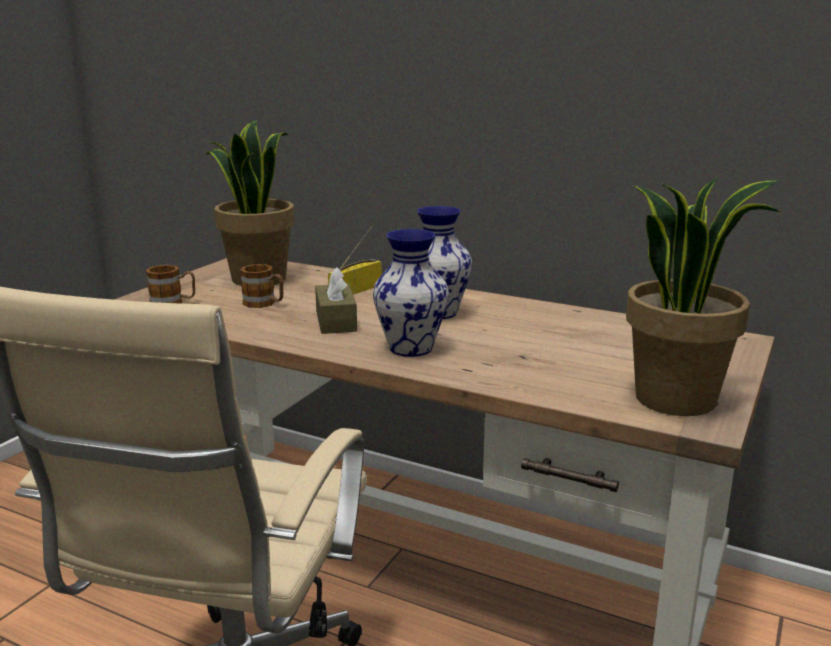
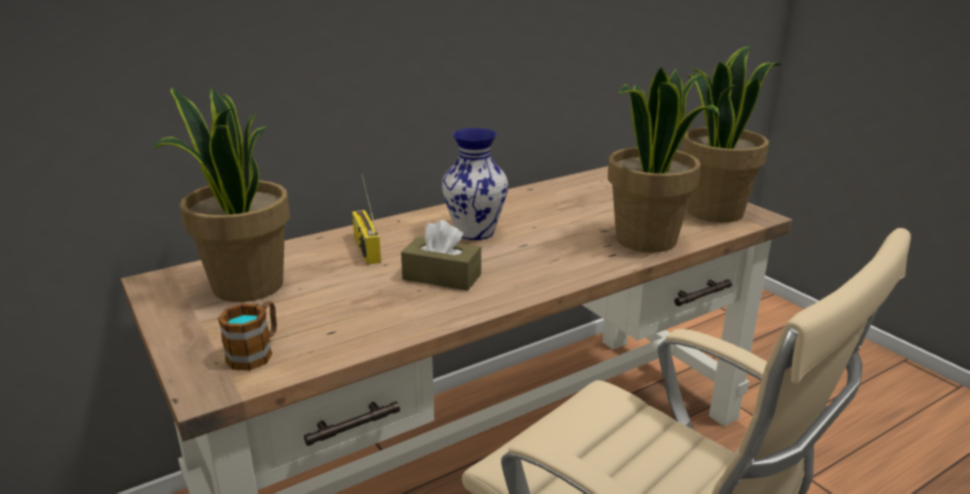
camera: 60 degrees left, 5 degrees up
(264, 304) = (340, 299): mug -> none
(412, 348) = (547, 262): vase -> none
(527, 378) = (647, 240): none -> potted plant

